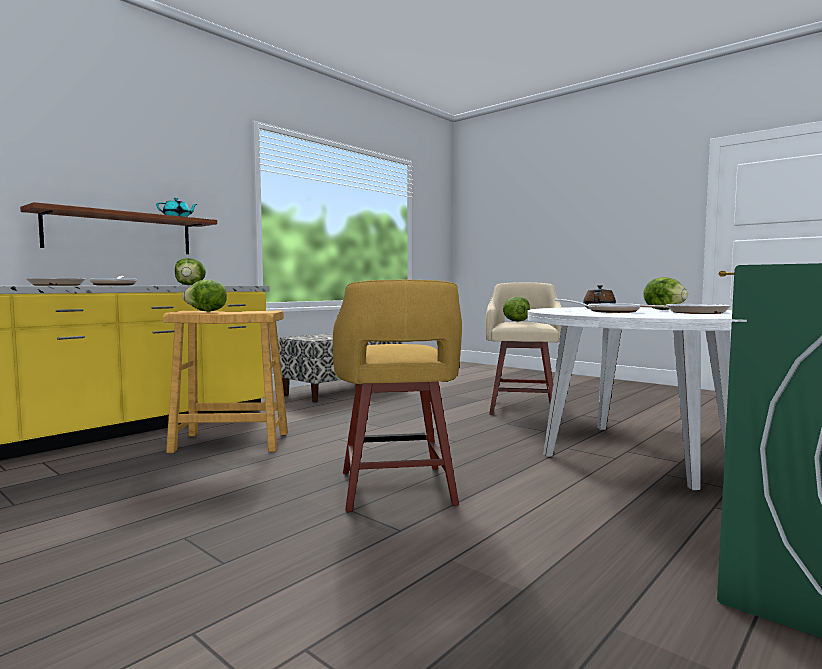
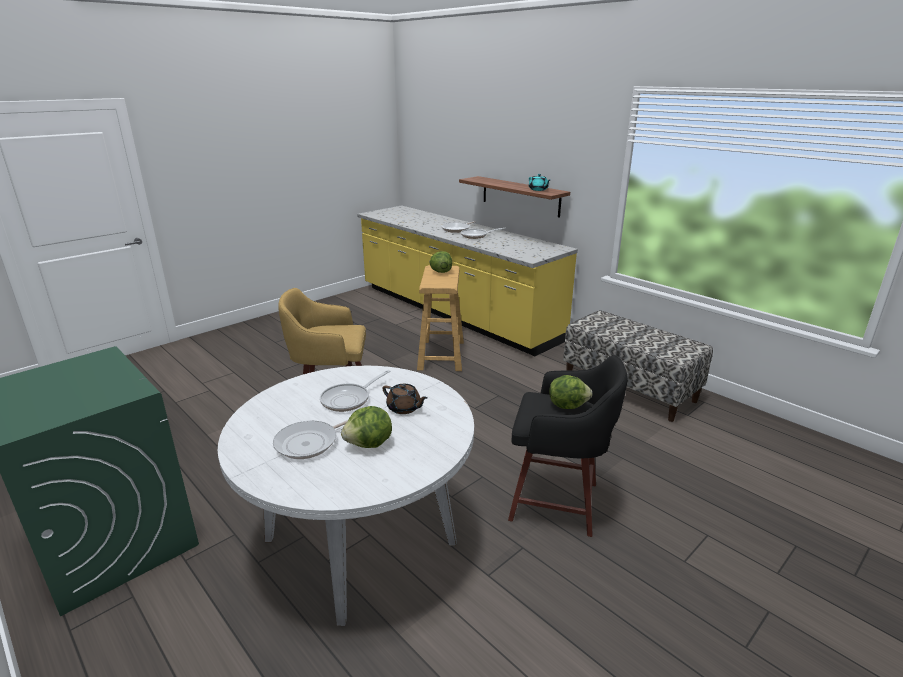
camera: 95 degrees right, 20 degrees up
(190, 285) = (511, 246): lettuce -> none
(523, 408) = (557, 502): beige stool -> black stool

